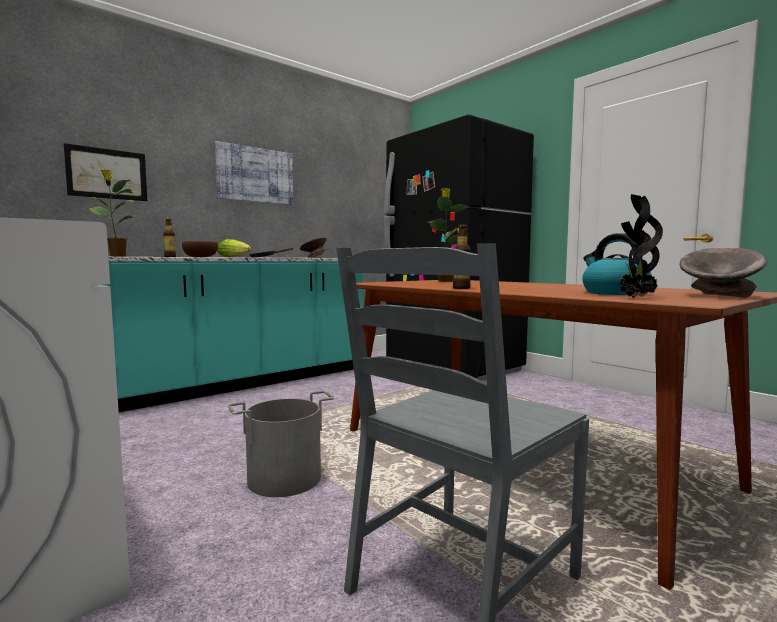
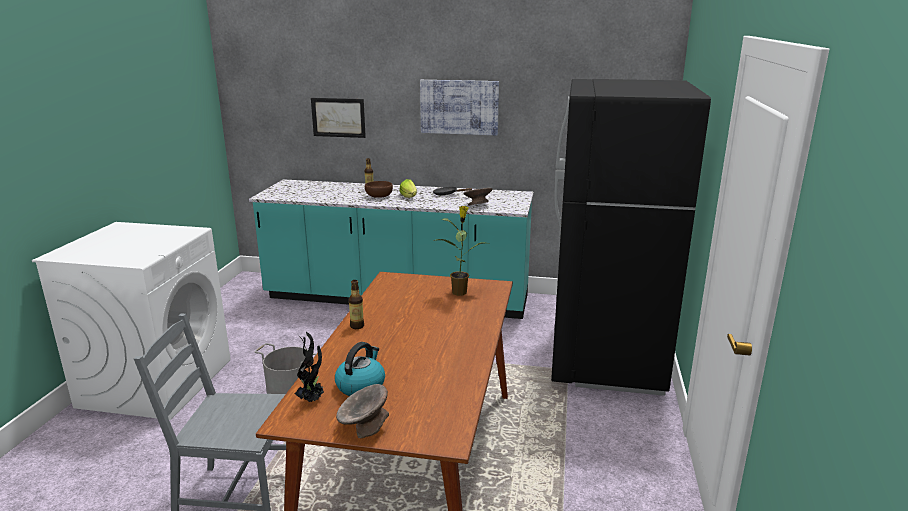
camera: 50 degrees right, 15 degrees up
(116, 256) = (324, 191): potted plant -> none

